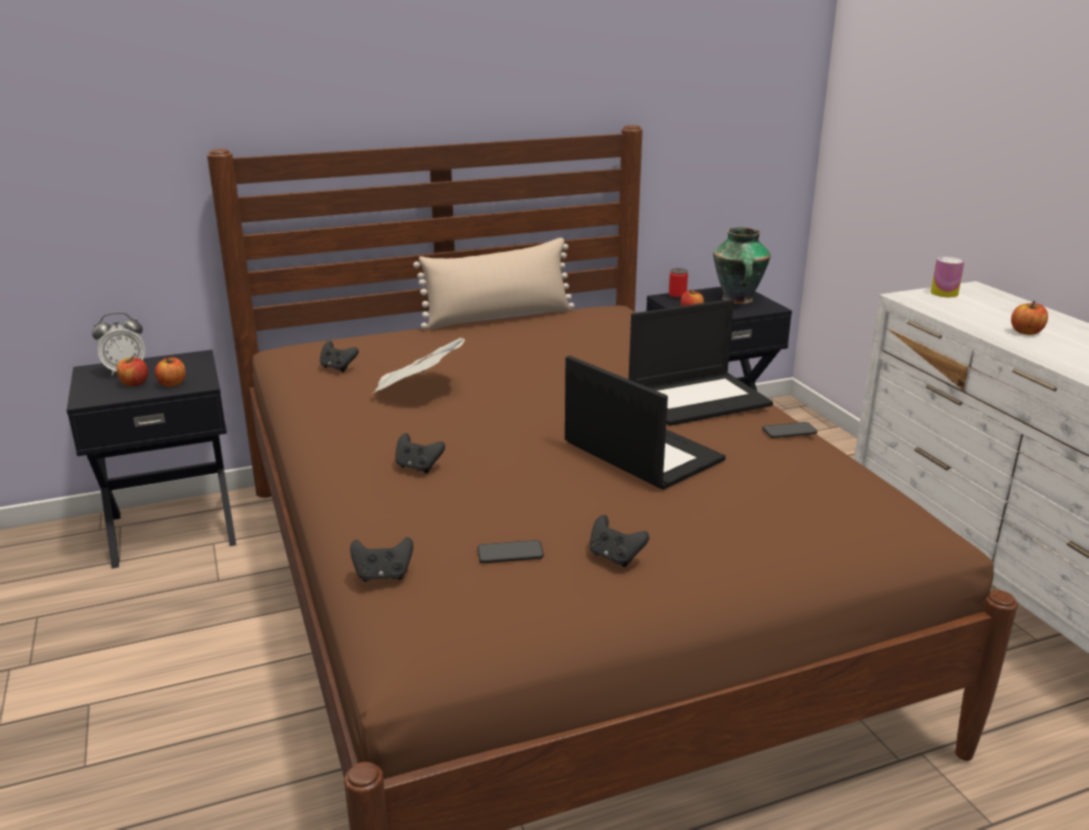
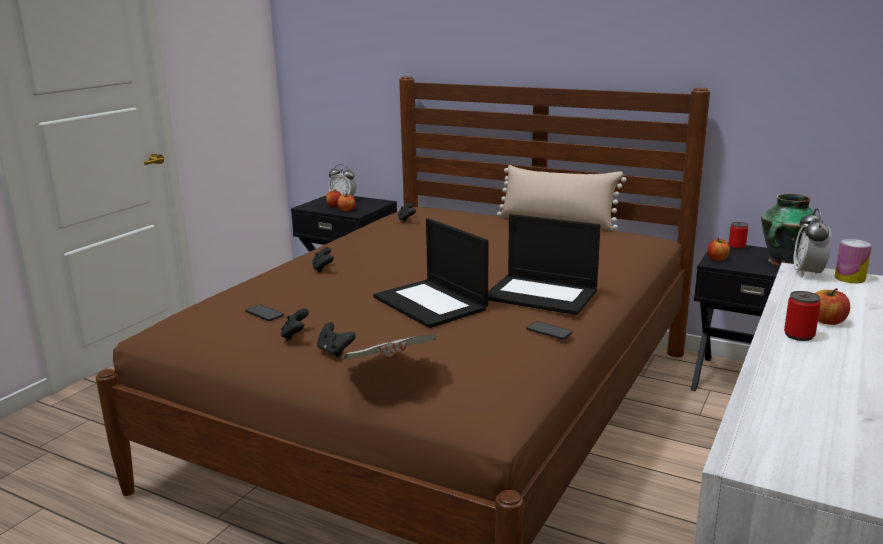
camera: 50 degrees right, 5 degrees down
(383, 575) = (210, 299): black game controller -> black game controller (335, 351)
(418, 389) = (412, 240): newspaper -> newspaper (389, 372)
(640, 452) = (431, 303): laptop -> laptop turned 135 degrees clockwise
(917, 298) = (808, 273): none -> alarm clock
(1046, 349) = (799, 335): none -> can

